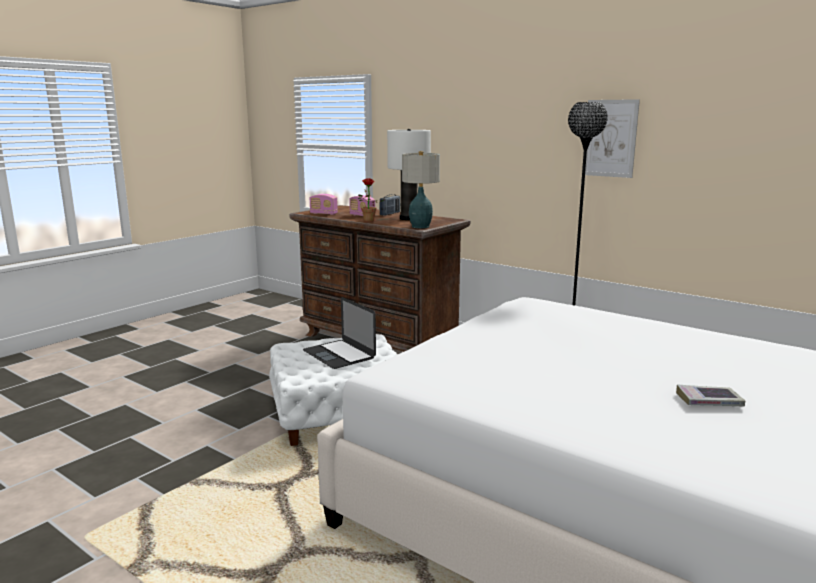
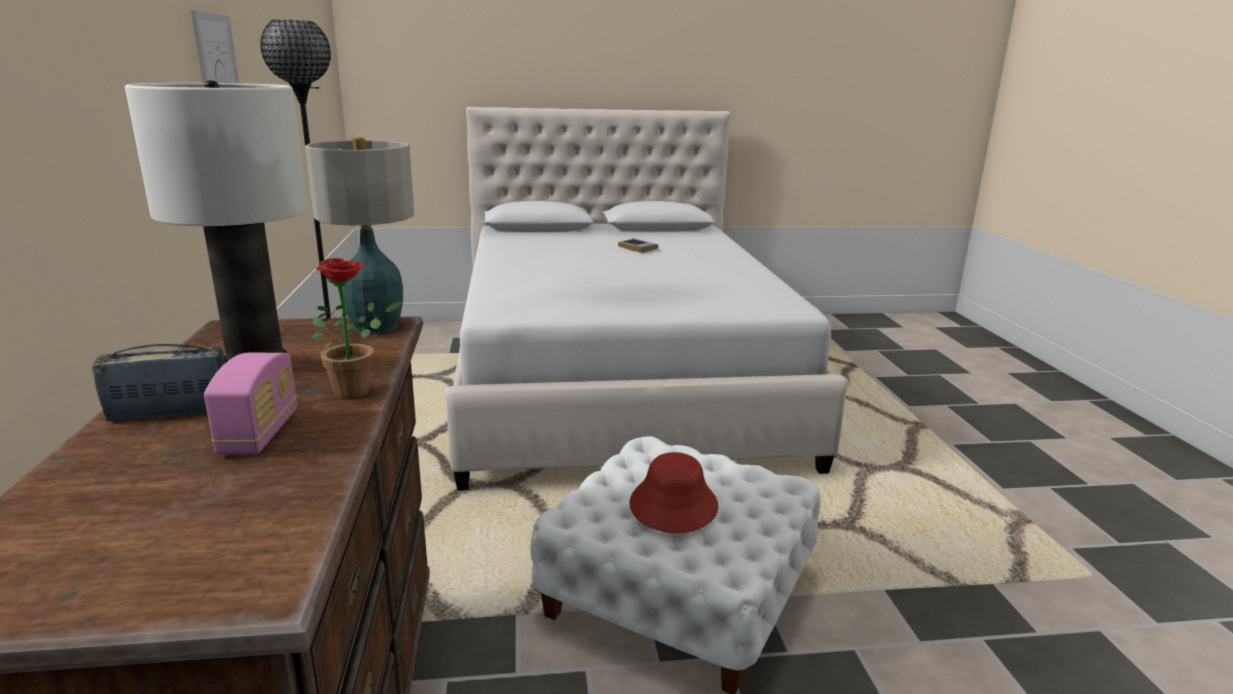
camera: 135 degrees left, 5 degrees up
(323, 214) = (268, 518): radio -> none
(339, 354) = (673, 505): laptop -> red hat

